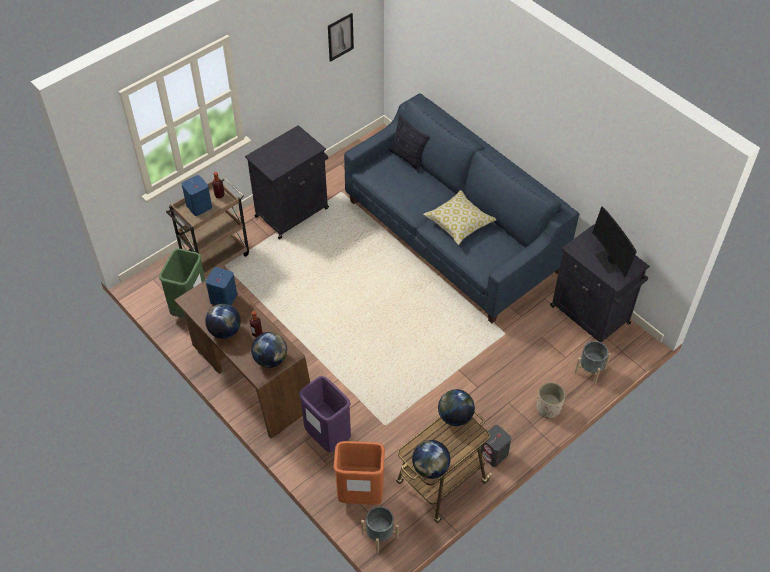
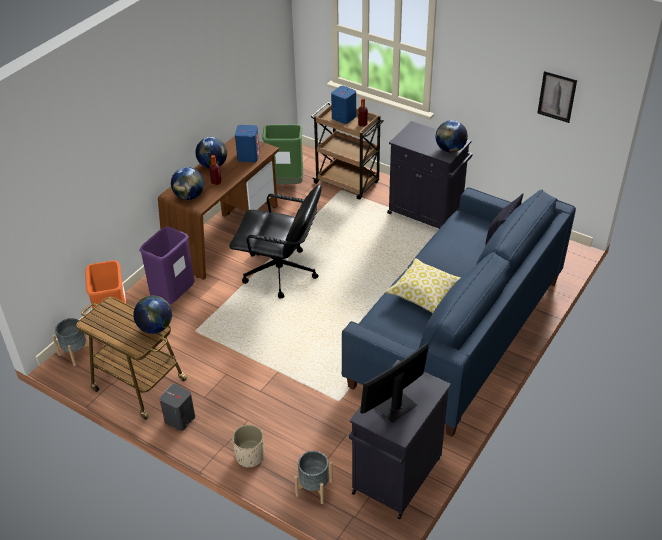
camera: 75 degrees right, 10 degrees down
(330, 341) = (281, 273): none -> black office chair
(430, 468) = (93, 321): globe -> globe (450, 149)

